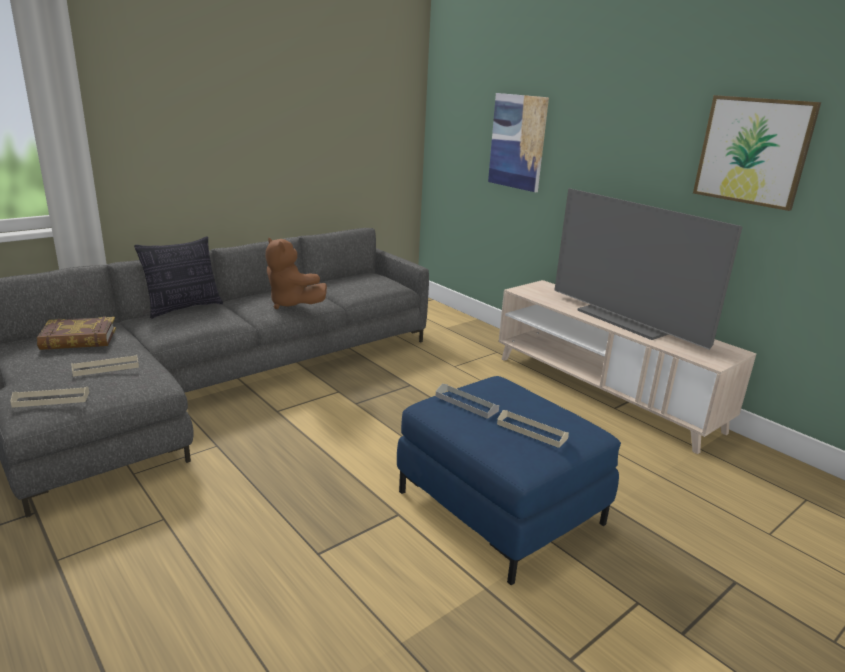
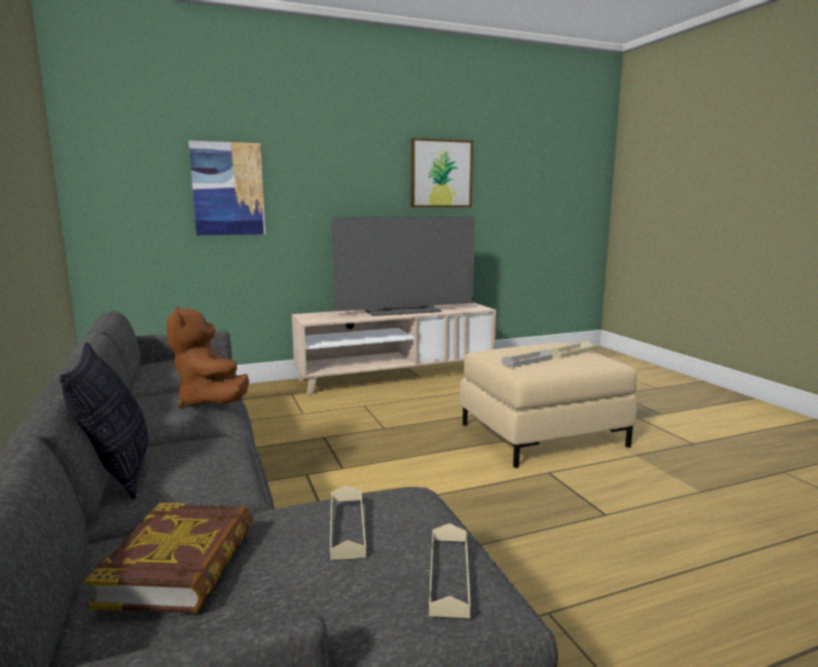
camera: 70 degrees left, 10 degrees down
(292, 304) = (211, 402): brown plush toy -> brown plush toy turned 90 degrees clockwise
(500, 507) = (542, 435): blue ottoman -> beige ottoman

